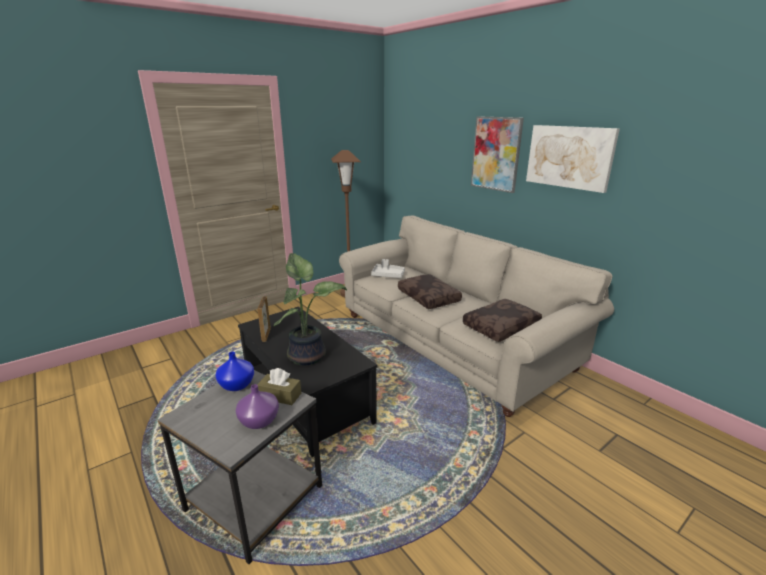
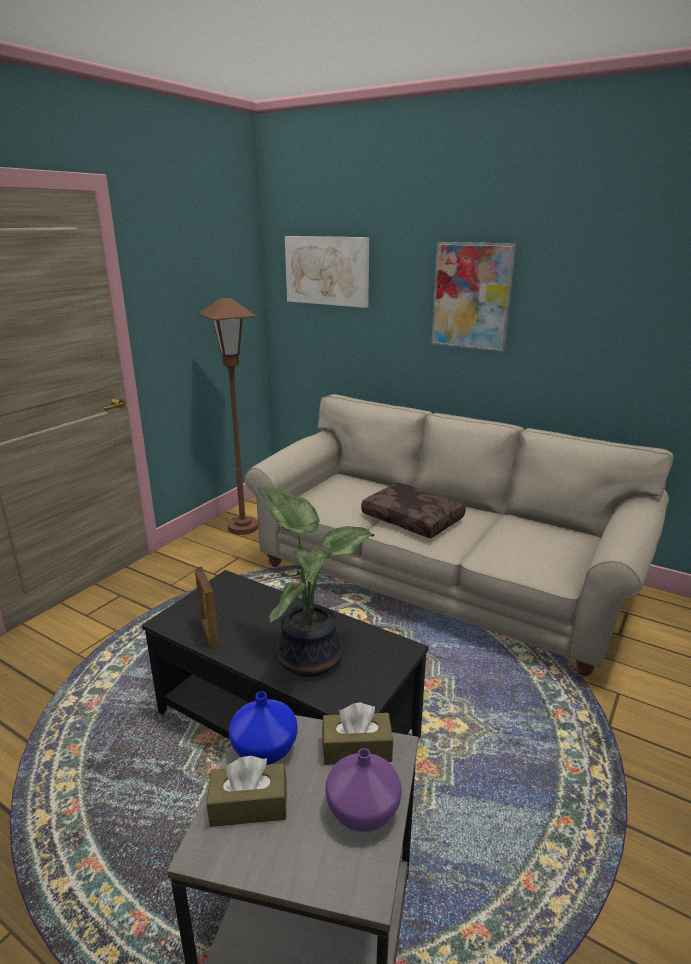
camera: 20 degrees left, 0 degrees up
(210, 405) = (249, 805): none -> brown tissue box
(388, 275) = (328, 492): grey tray -> none
(500, 326) = (544, 547): brown pillow -> none
(569, 157) = (591, 297): picture -> picture (327, 270)

